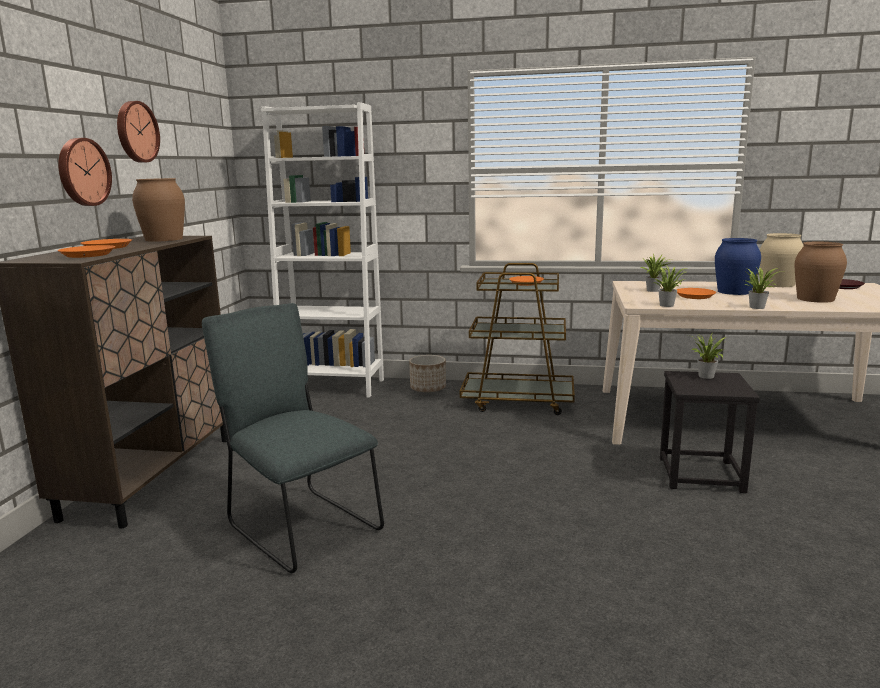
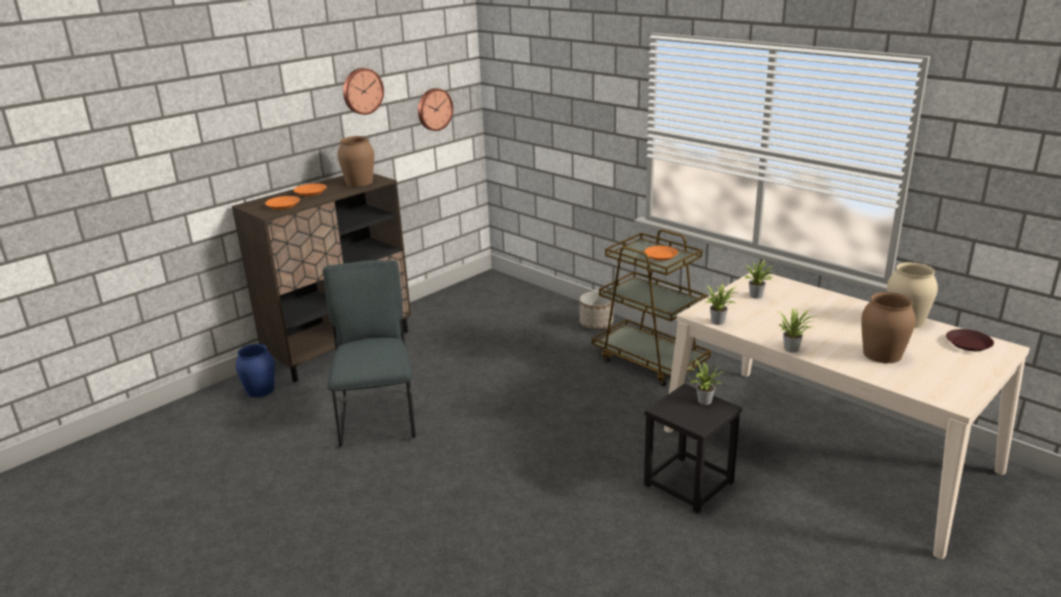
camera: 35 degrees right, 10 degrees up
(82, 172) = (308, 133): wall clock -> wall clock (434, 109)
(332, 386) = (528, 299): white bookcase -> none
(694, 296) = (773, 316): orange plate -> none
(733, 291) = (828, 319): blue vase -> blue vase (260, 390)

